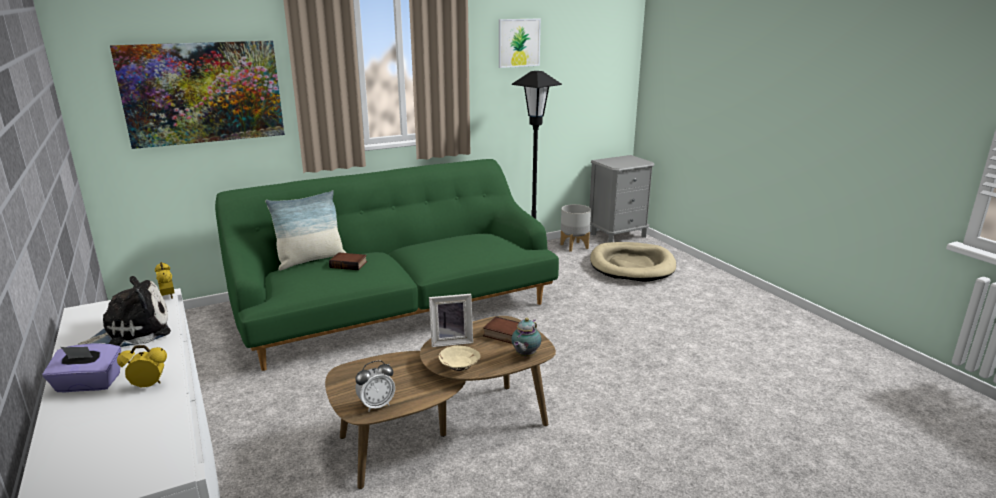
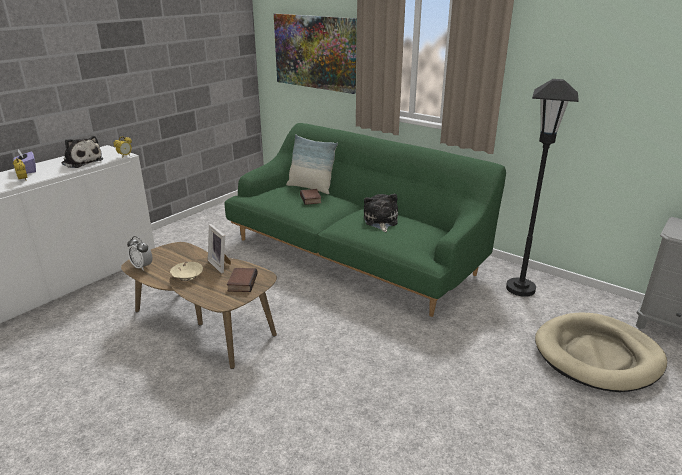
camera: 65 degrees right, 5 degrees up
(448, 247) = (380, 221): none -> plush toy
(519, 43) = (586, 44): picture -> none
(525, 356) = (211, 298): teapot -> none
(574, 246) = (593, 304): grey planter -> none

